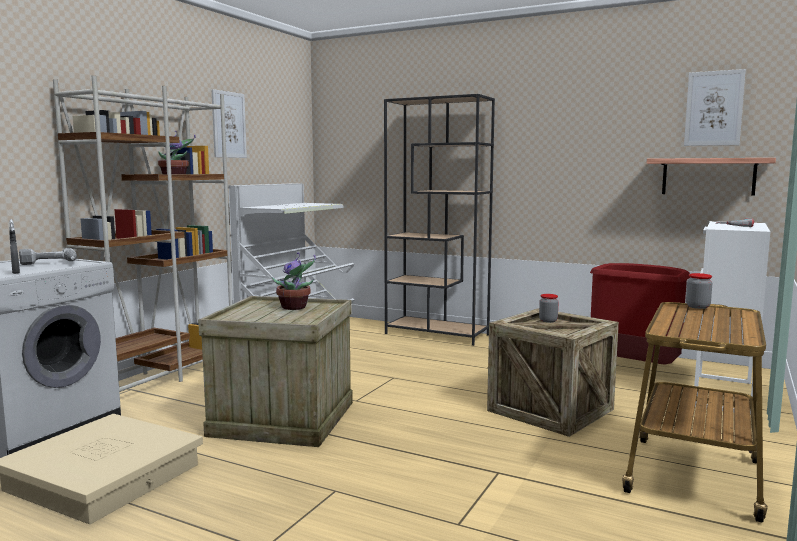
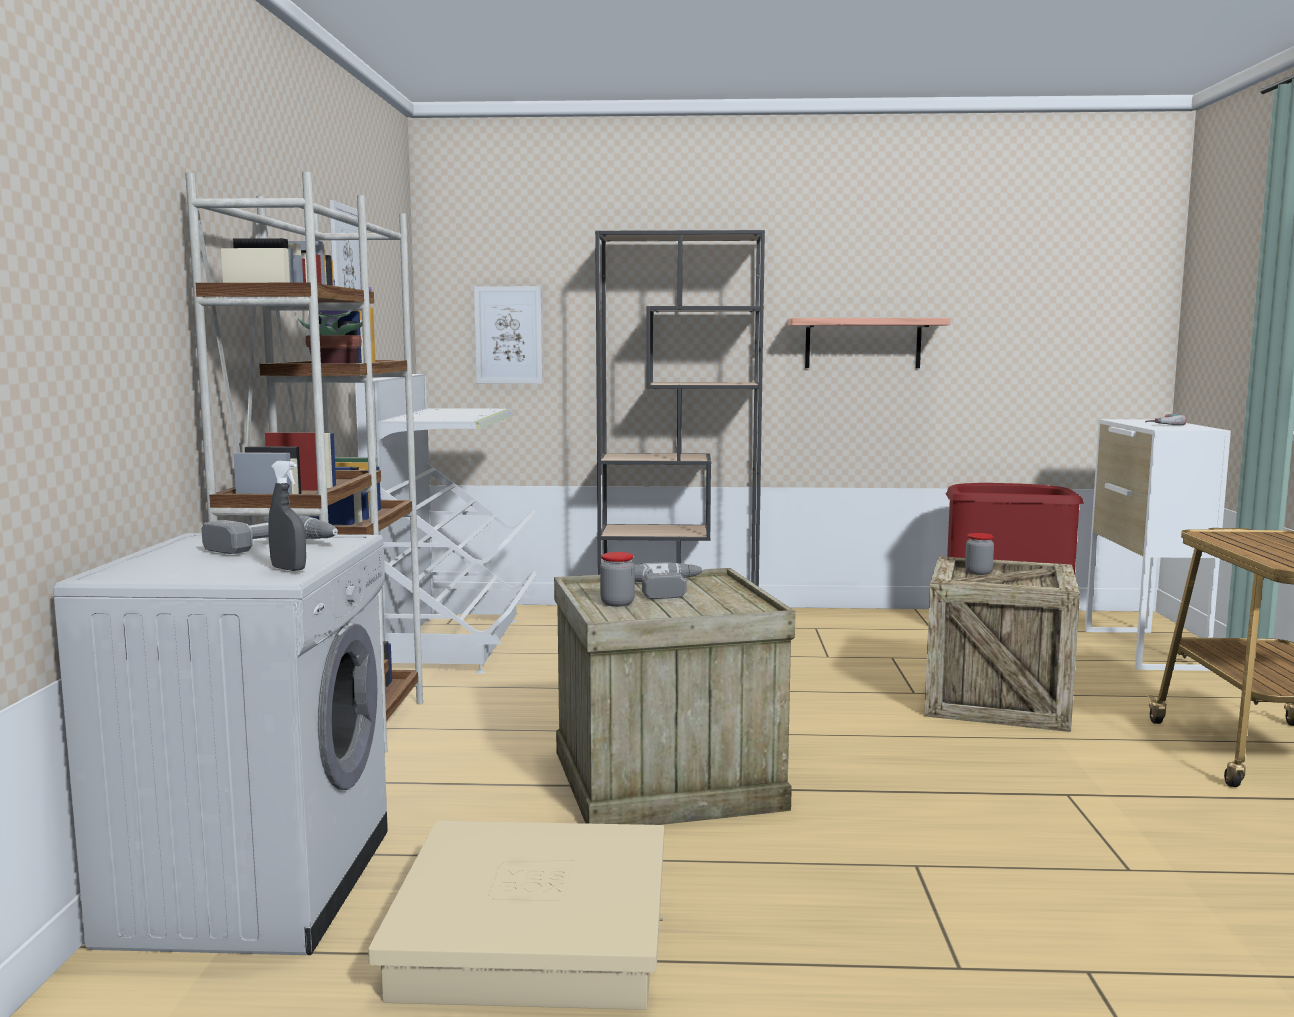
camera: 25 degrees left, 0 degrees up
(295, 307) = (671, 589): potted plant -> power drill
(697, 307) = (1233, 532): jar -> jar (617, 603)
(708, 176) = (1065, 358): shelf -> shelf (863, 343)
(714, 108) = (1071, 265): picture -> picture (508, 335)

